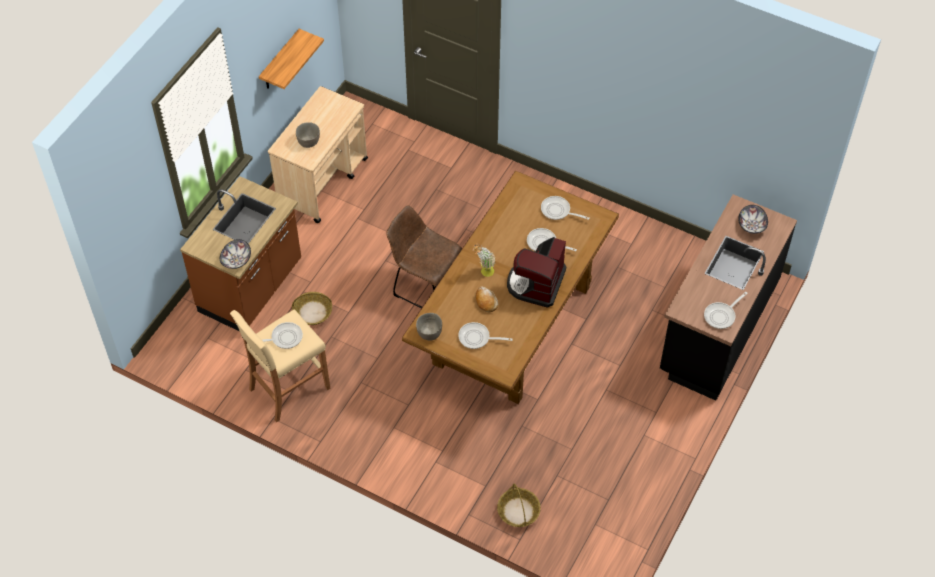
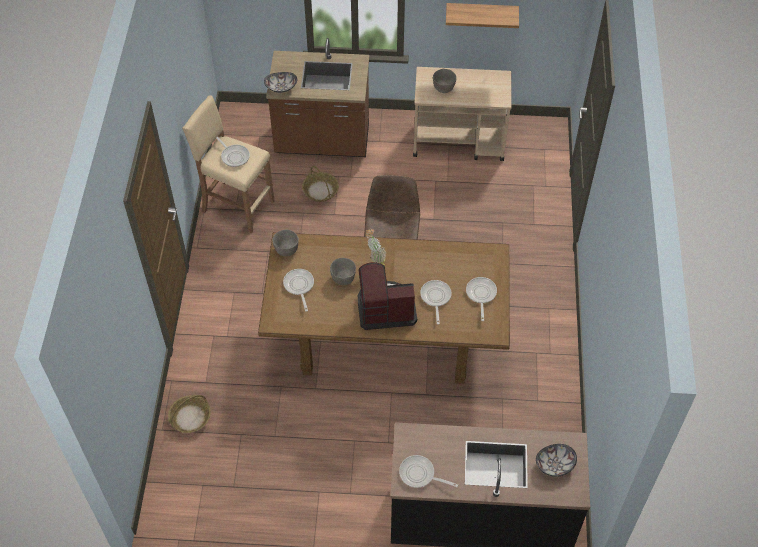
camera: 65 degrees right, 0 degrees up
(486, 301) = (343, 278): bread -> grey bowl

